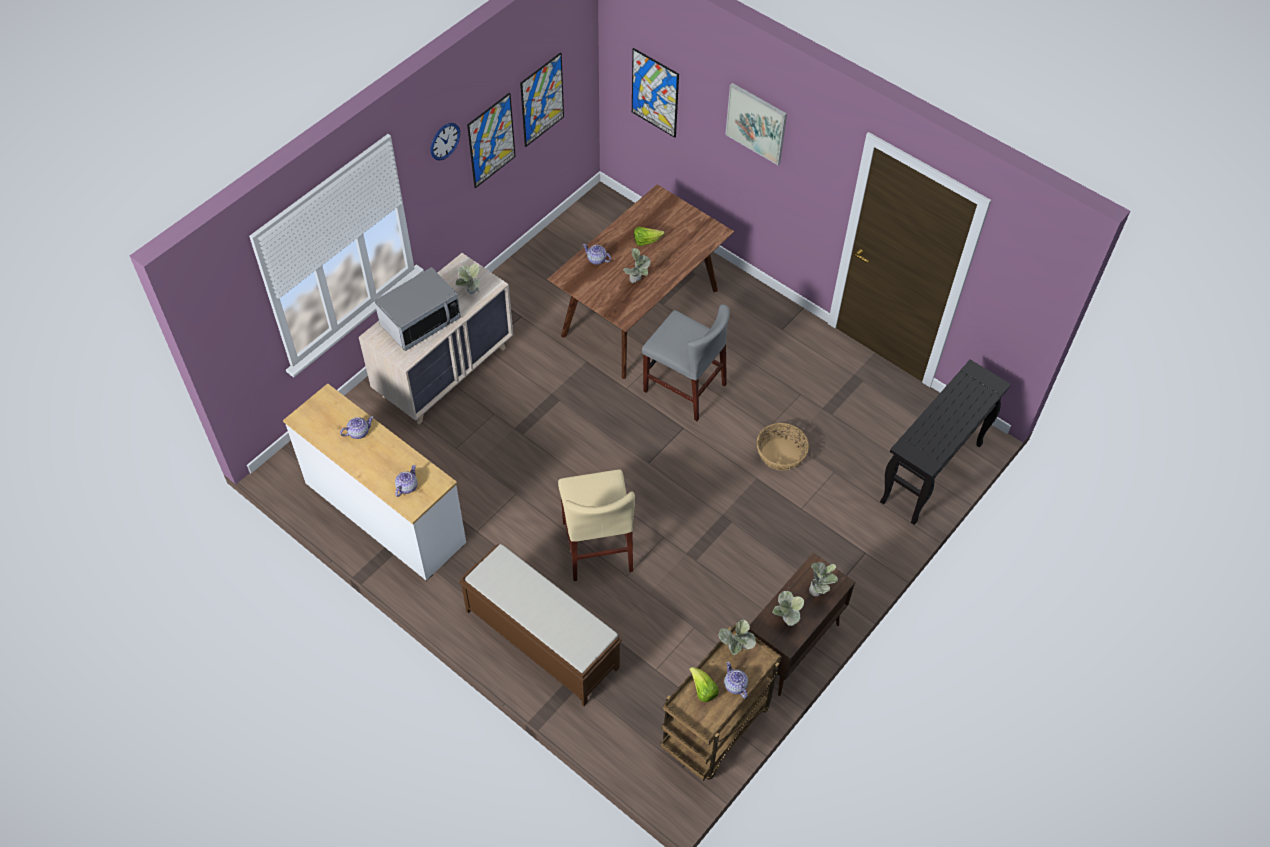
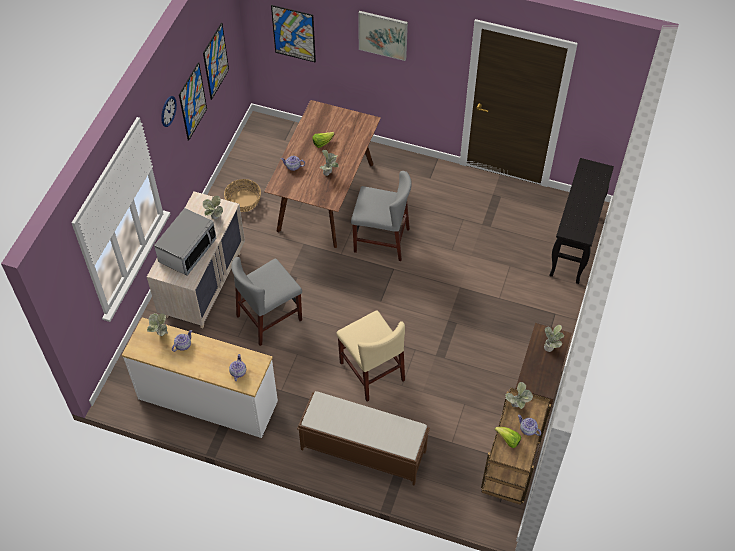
camera: 20 degrees left, 0 degrees up
(503, 438) = (269, 318): none -> grey chair
(781, 454) = (468, 265): basket -> basket (243, 201)
(785, 620) = (538, 375): potted plant -> potted plant (160, 335)

